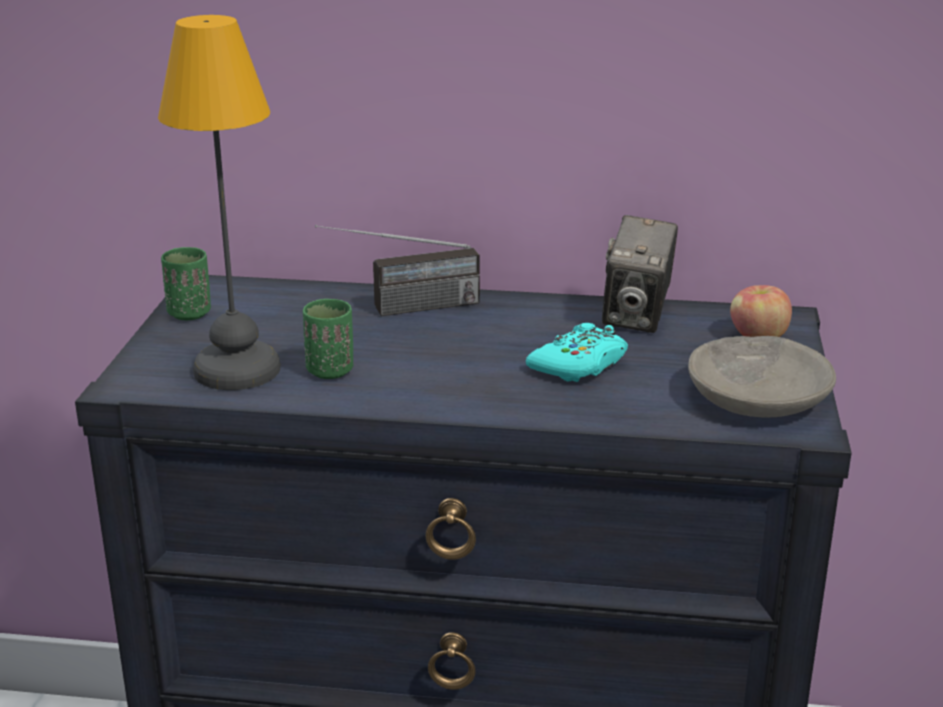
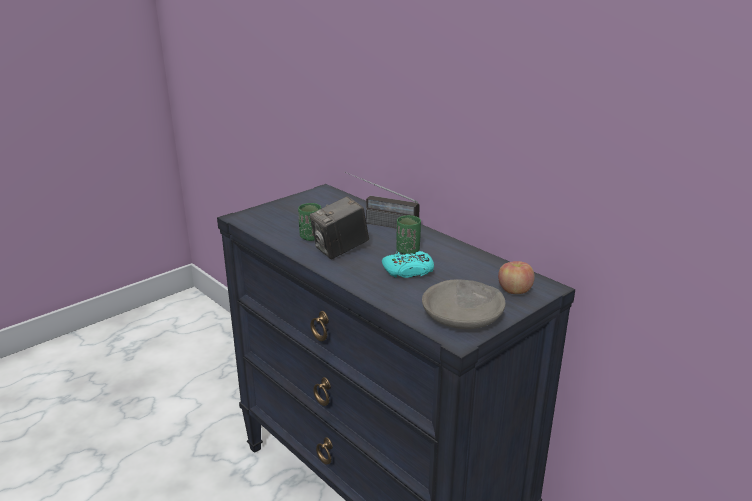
camera: 40 degrees right, 0 degrees up
(189, 313) = (302, 199): green cup -> green cup (408, 251)
(240, 369) = (282, 225): table lamp -> none
(637, 317) = (473, 261): camera -> camera (340, 250)

